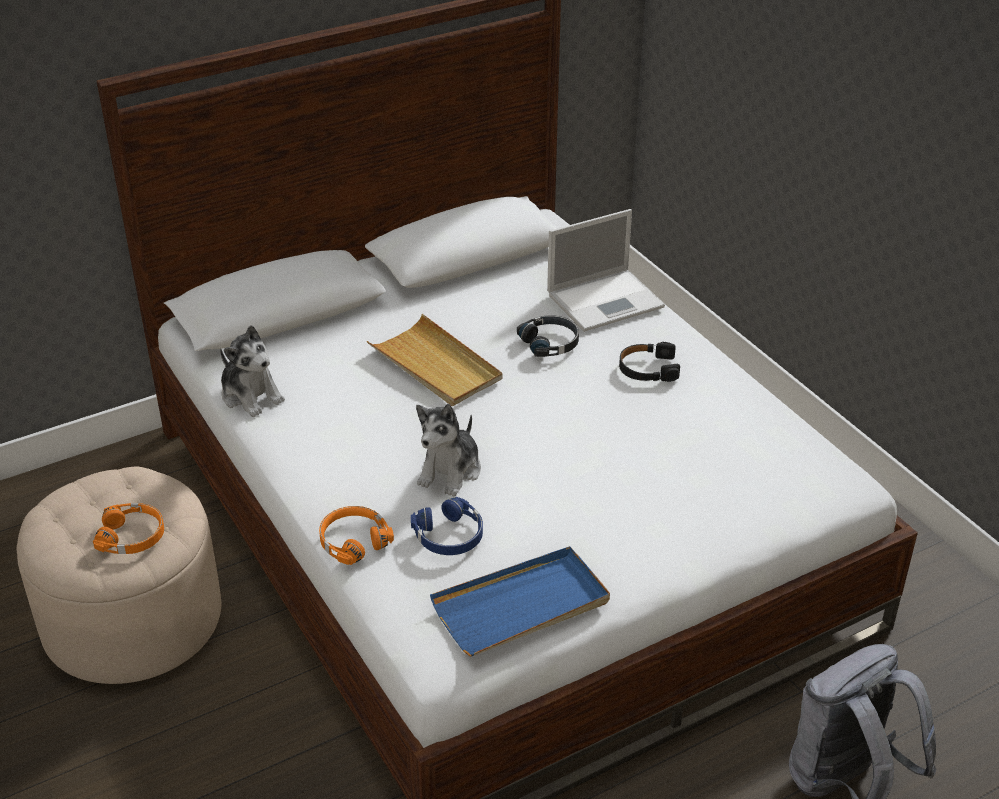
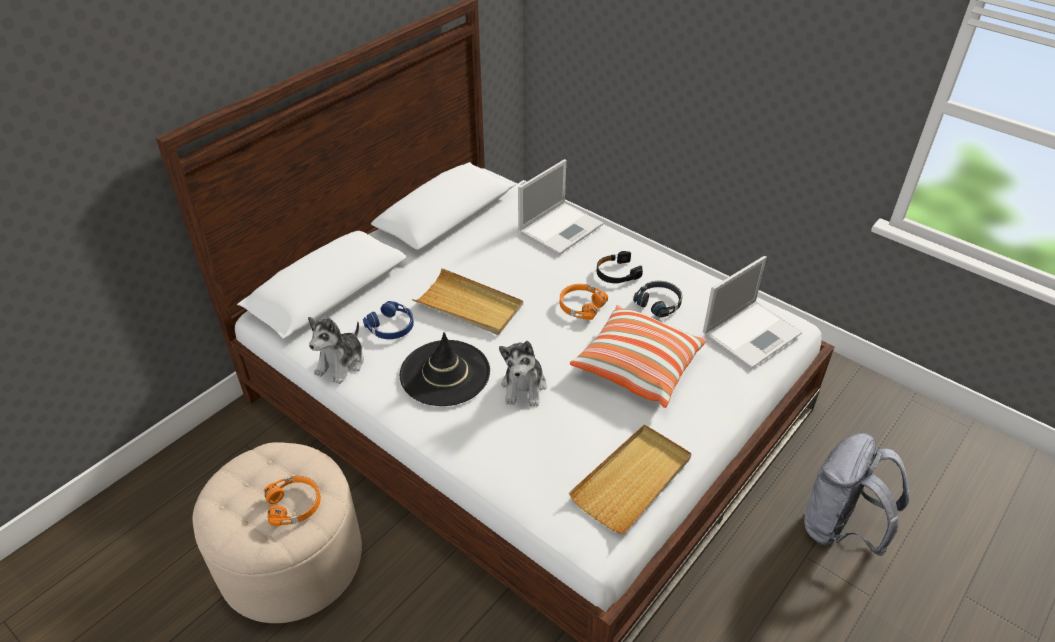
camera: 20 degrees left, 5 degrees up
(251, 396) = (341, 363): plush toy -> plush toy turned 90 degrees clockwise
(353, 541) = (482, 463): orange headphones -> orange headphones (581, 306)
(364, 433) = (445, 373): none -> black hat
(450, 536) = (552, 439): blue headphones -> blue headphones (391, 327)
(522, 606) = (632, 480): blue tray -> beige tray
(550, 343) = (540, 269): black headphones -> black headphones (659, 303)
(607, 484) = (637, 367): none -> pillow
(788, 481) = (752, 333): none -> laptop

